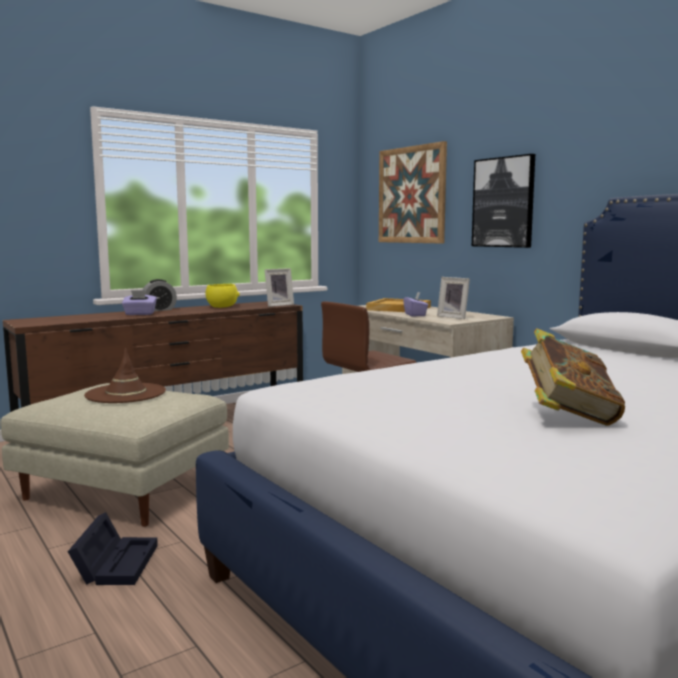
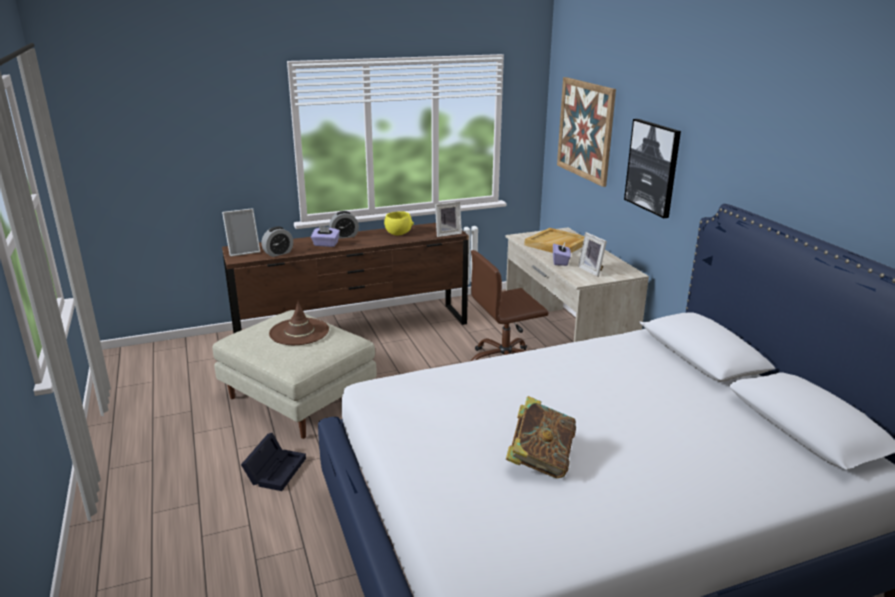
camera: 15 degrees right, 15 degrees up
(34, 320) = (243, 251): none -> picture frame
(82, 320) = (278, 253): none -> alarm clock

